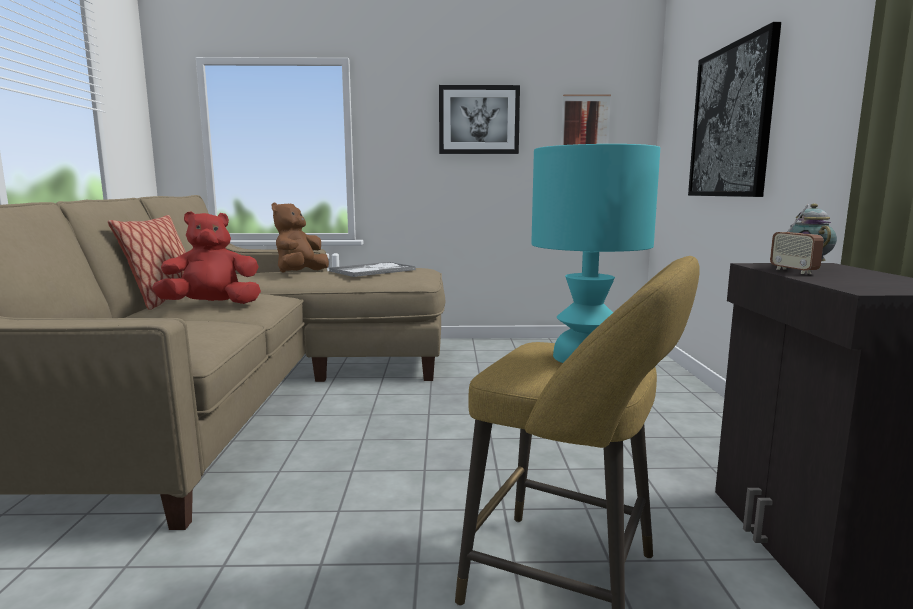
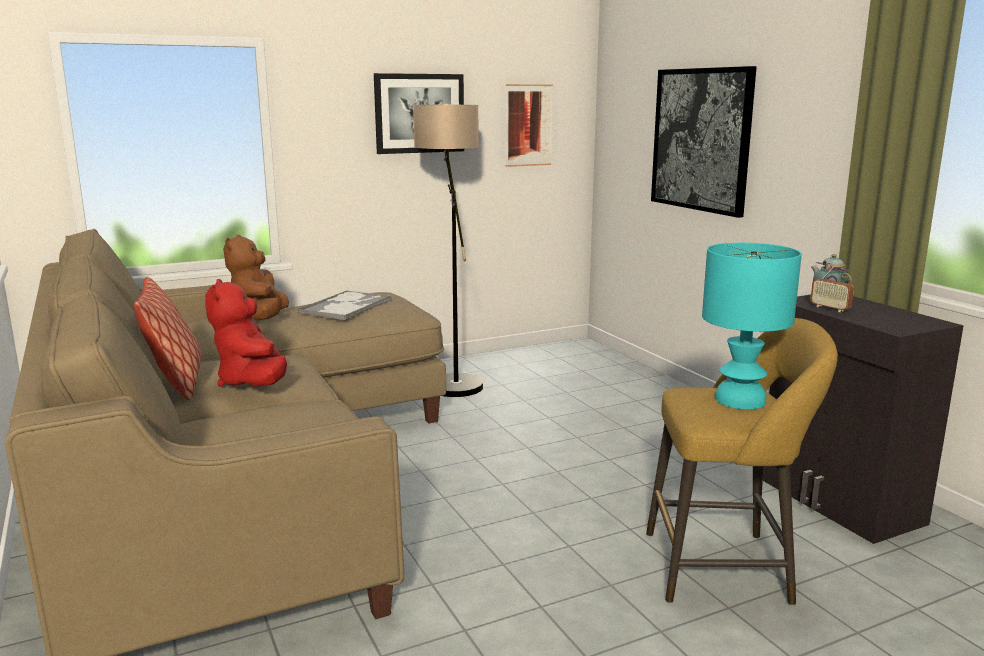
camera: 25 degrees left, 5 degrees up
(212, 305) = (253, 383): red plush toy -> red plush toy turned 60 degrees counterclockwise
(483, 353) = (453, 379): none -> floor lamp

